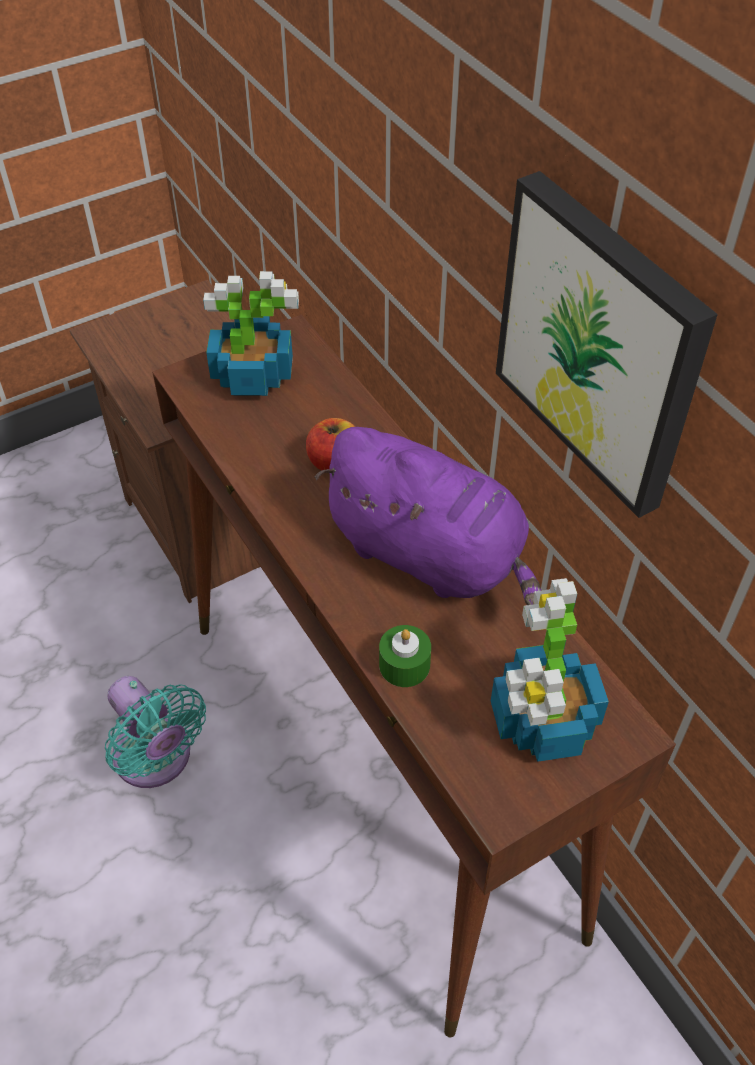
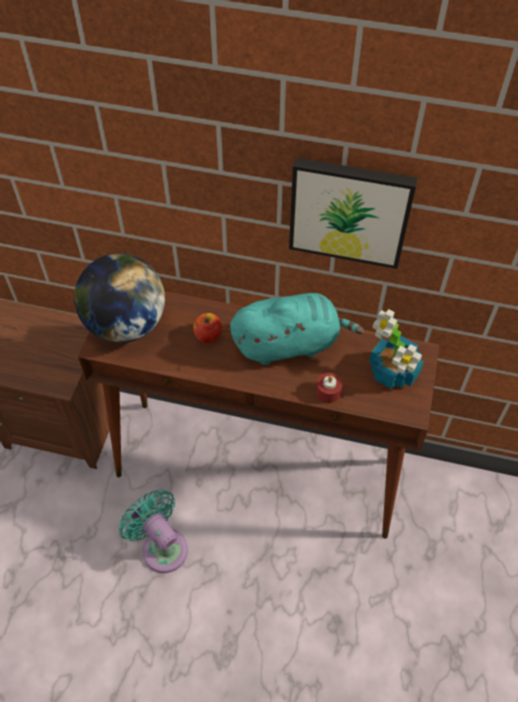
camera: 45 degrees left, 5 degrees up
(157, 760) = (162, 546): turquoise fan -> turquoise fan turned 135 degrees counterclockwise
(251, 375) = (126, 324): potted plant -> globe
(404, 665) = (328, 392): green candle -> red candle
(431, 556) = (290, 343): purple plush toy -> turquoise plush toy

